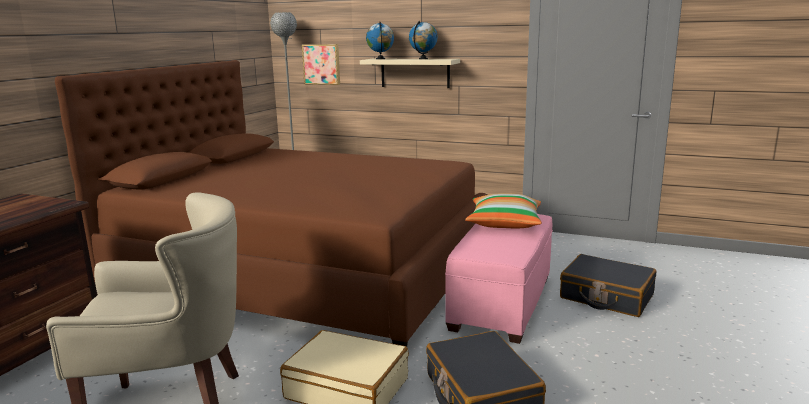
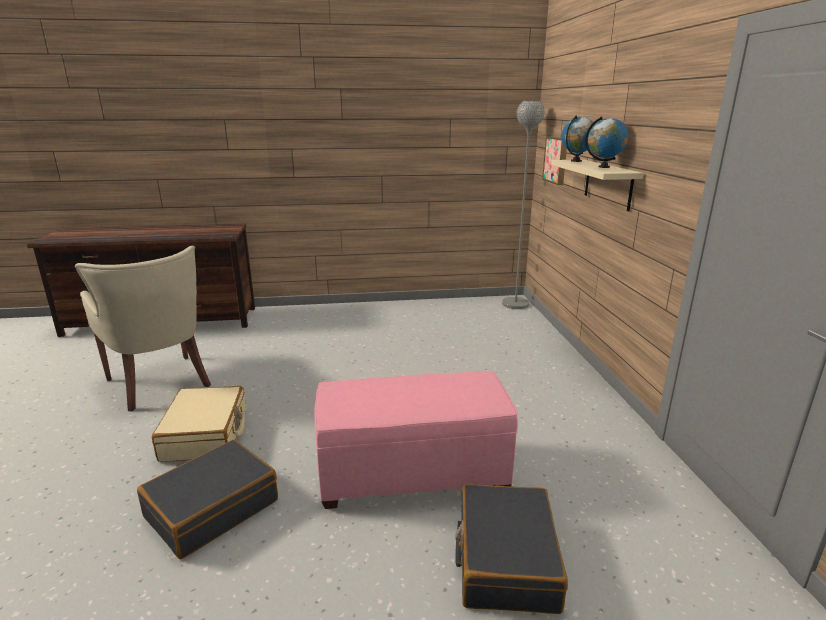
camera: 60 degrees right, 5 degrees up
(305, 272) = (389, 352): brown bed -> none
(504, 223) = (443, 387): pillow -> none

